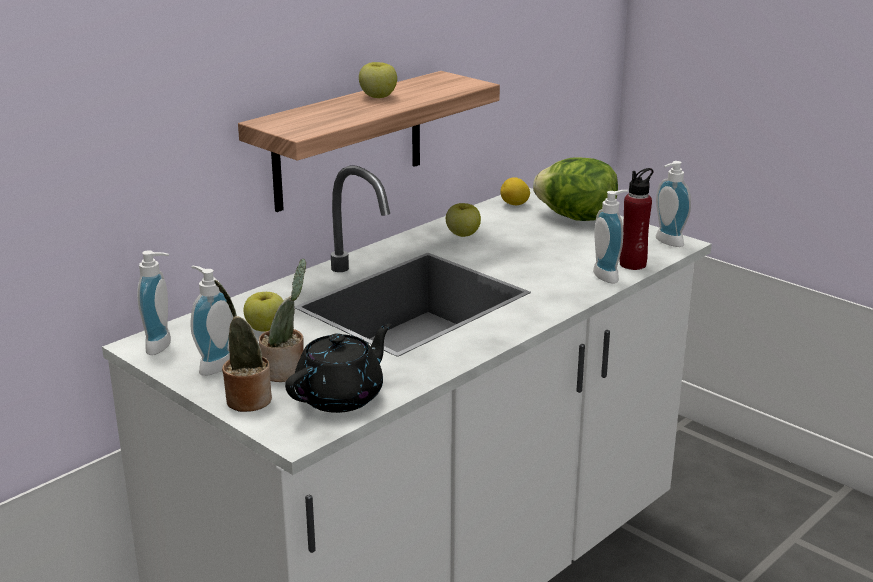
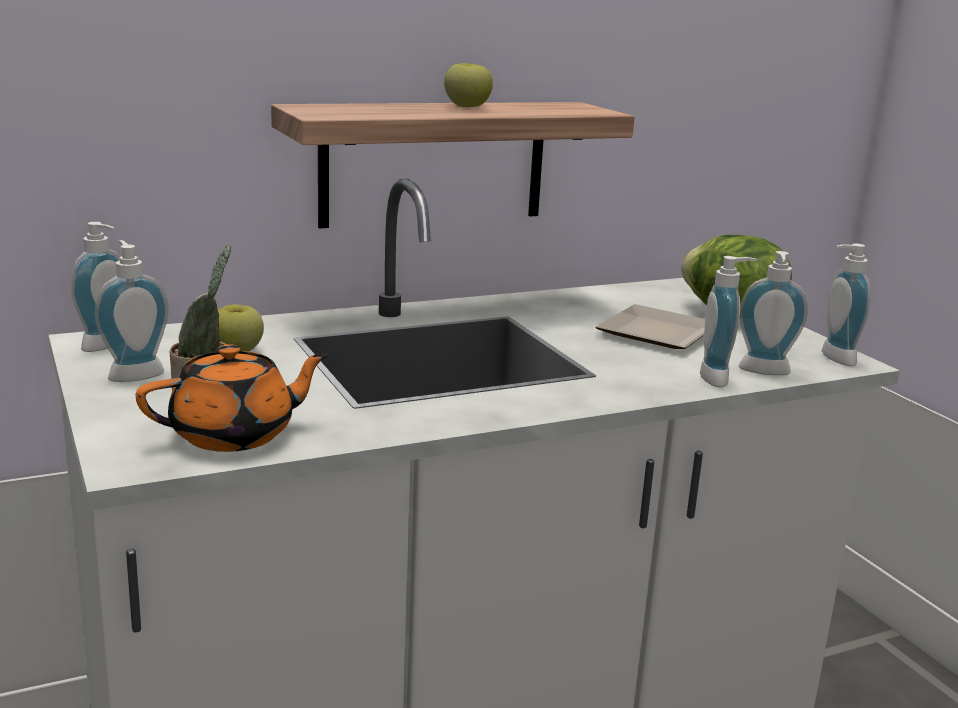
camera: 20 degrees right, 5 degrees down
(246, 399) = (125, 413): potted plant -> none
(341, 396) = (235, 434): black teapot -> orange teapot
(462, 234) = (569, 307): apple -> none
(515, 204) = (663, 291): lemon -> none
(538, 246) = (652, 333): none -> plate
(633, 264) = (764, 372): red bottle -> soap dispenser

